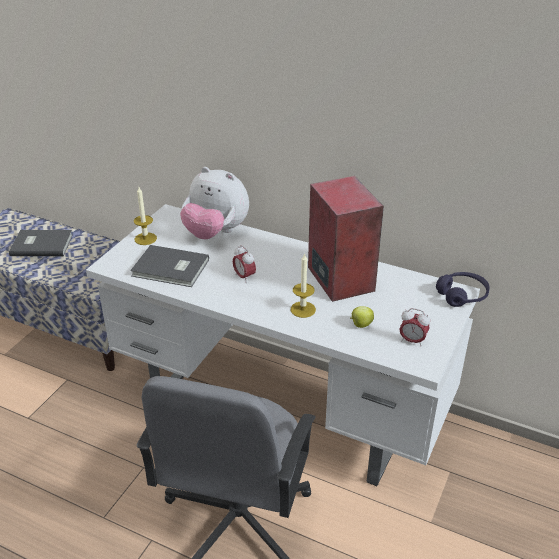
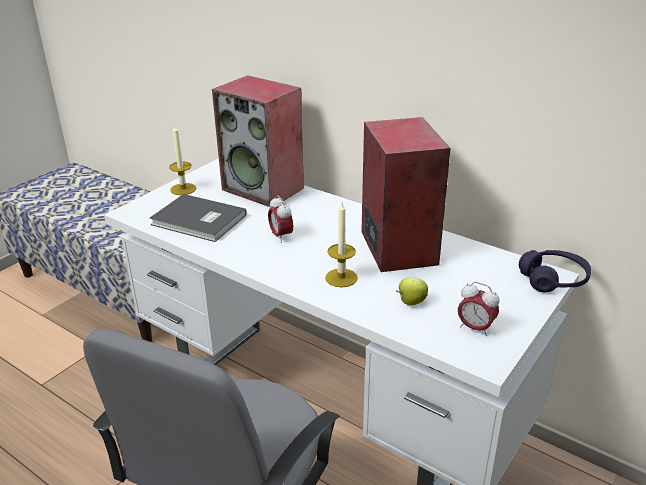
camera: 10 degrees right, 5 degrees down
(41, 244) = (93, 198): grey book -> none
(215, 233) = (264, 189): plush toy -> speaker

